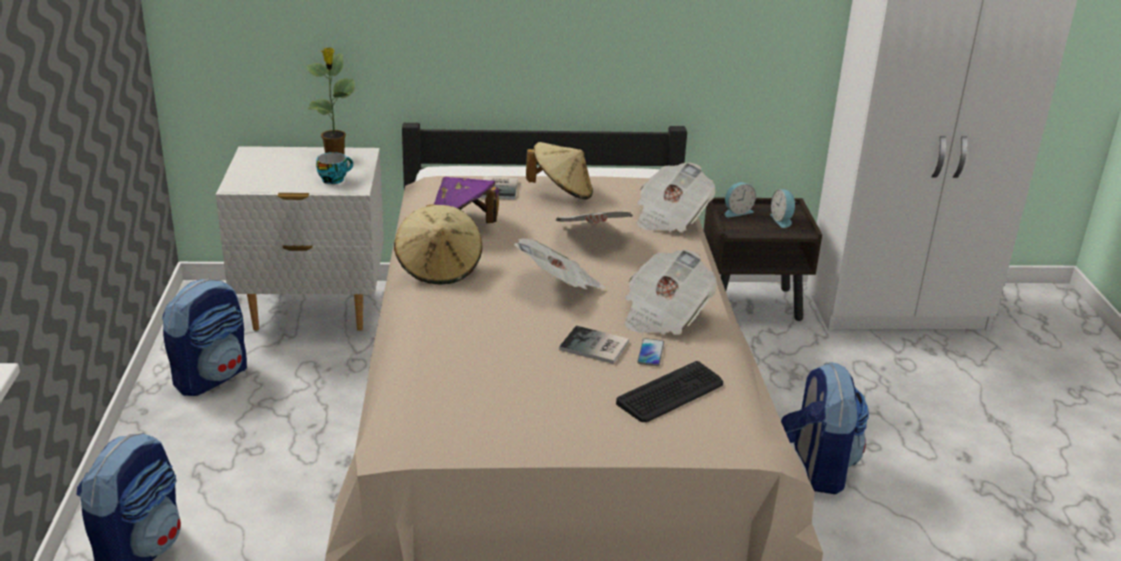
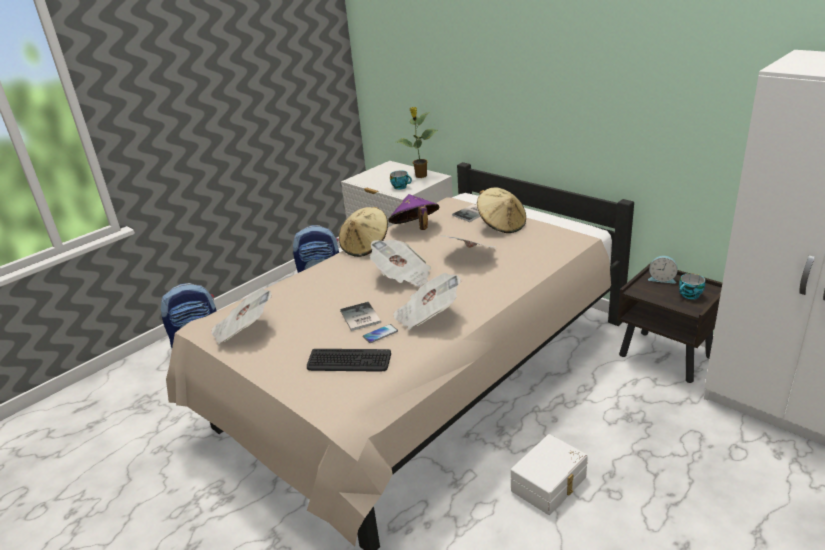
camera: 50 degrees right, 0 degrees up
(670, 218) = (541, 260): newspaper -> newspaper (243, 331)
(782, 220) = (690, 295): alarm clock -> cup
(817, 468) = (550, 484): backpack -> white storage box

